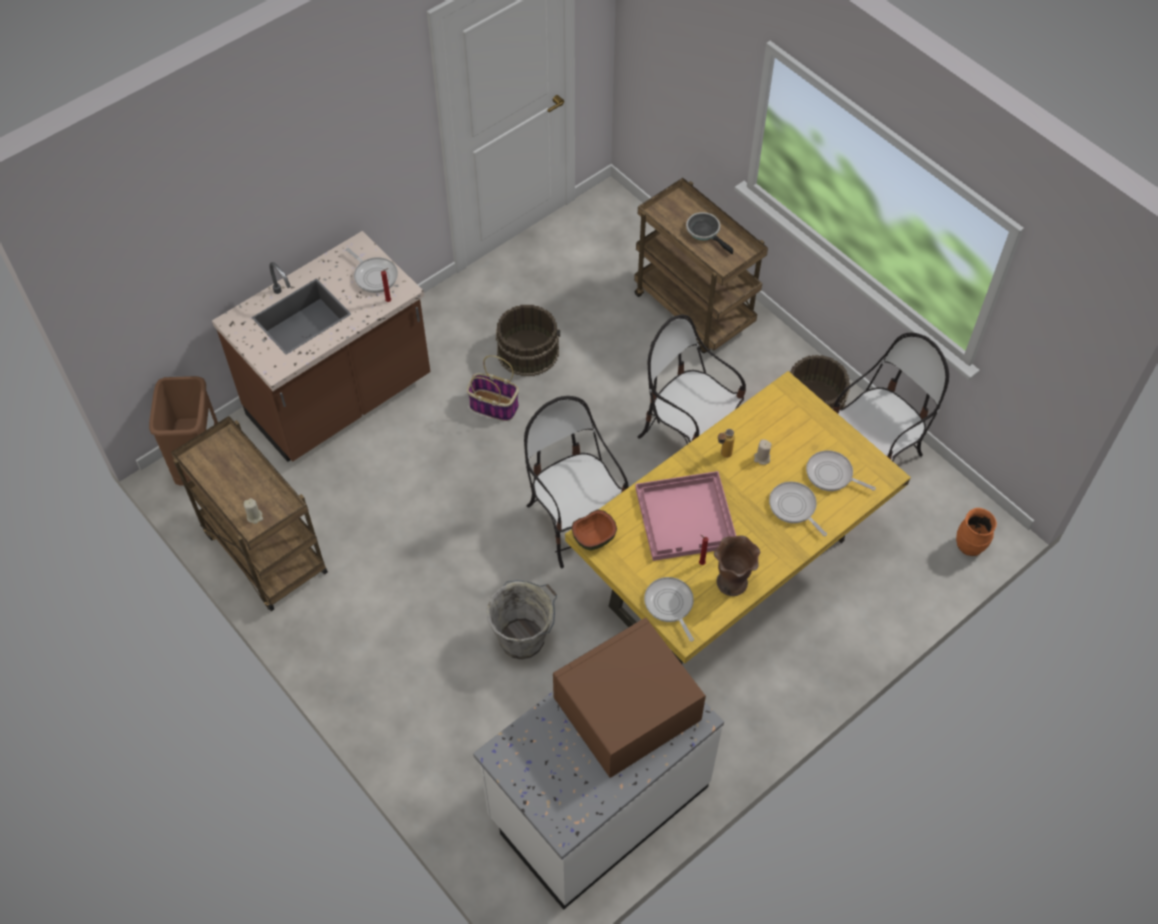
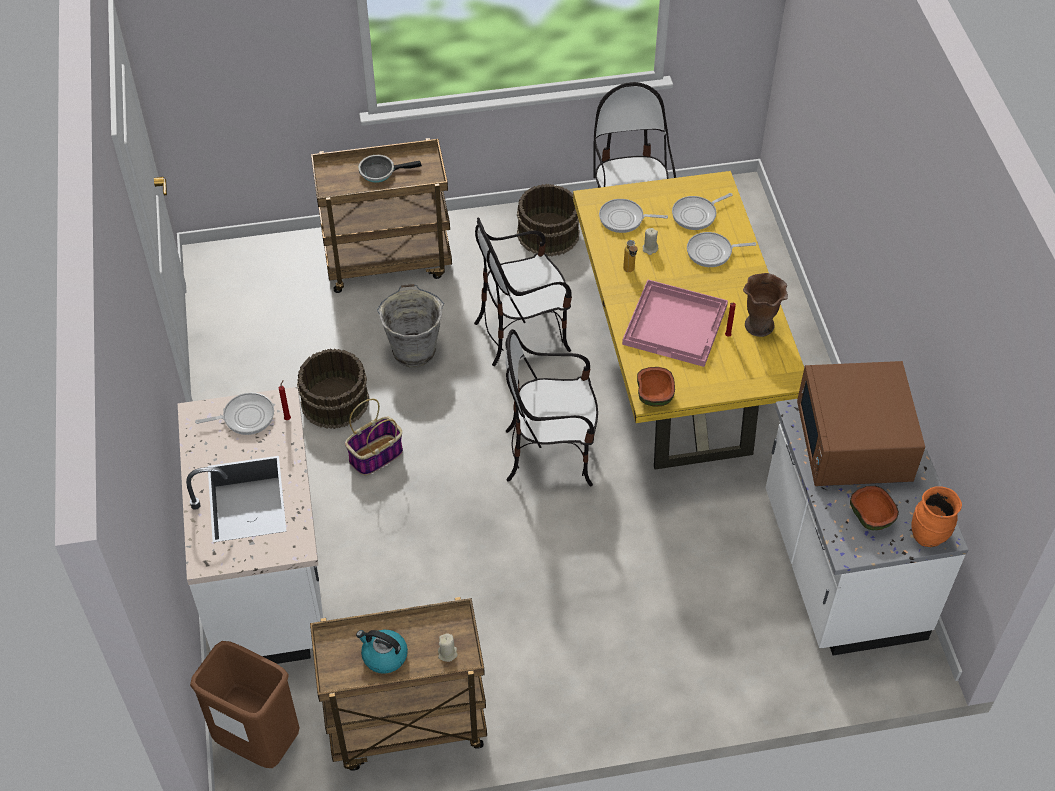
camera: 60 degrees left, 5 degrees down
(231, 477) = (384, 656): none -> kettle
(340, 400) = (269, 578): brown counter -> white counter
(523, 638) = (646, 548): grey bucket -> grey bucket (414, 349)
(548, 758) = (870, 517): none -> bowl
(670, 605) = (755, 375): frying pan -> frying pan (624, 219)
(969, 547) = (751, 211): orange vase -> orange vase (928, 536)

